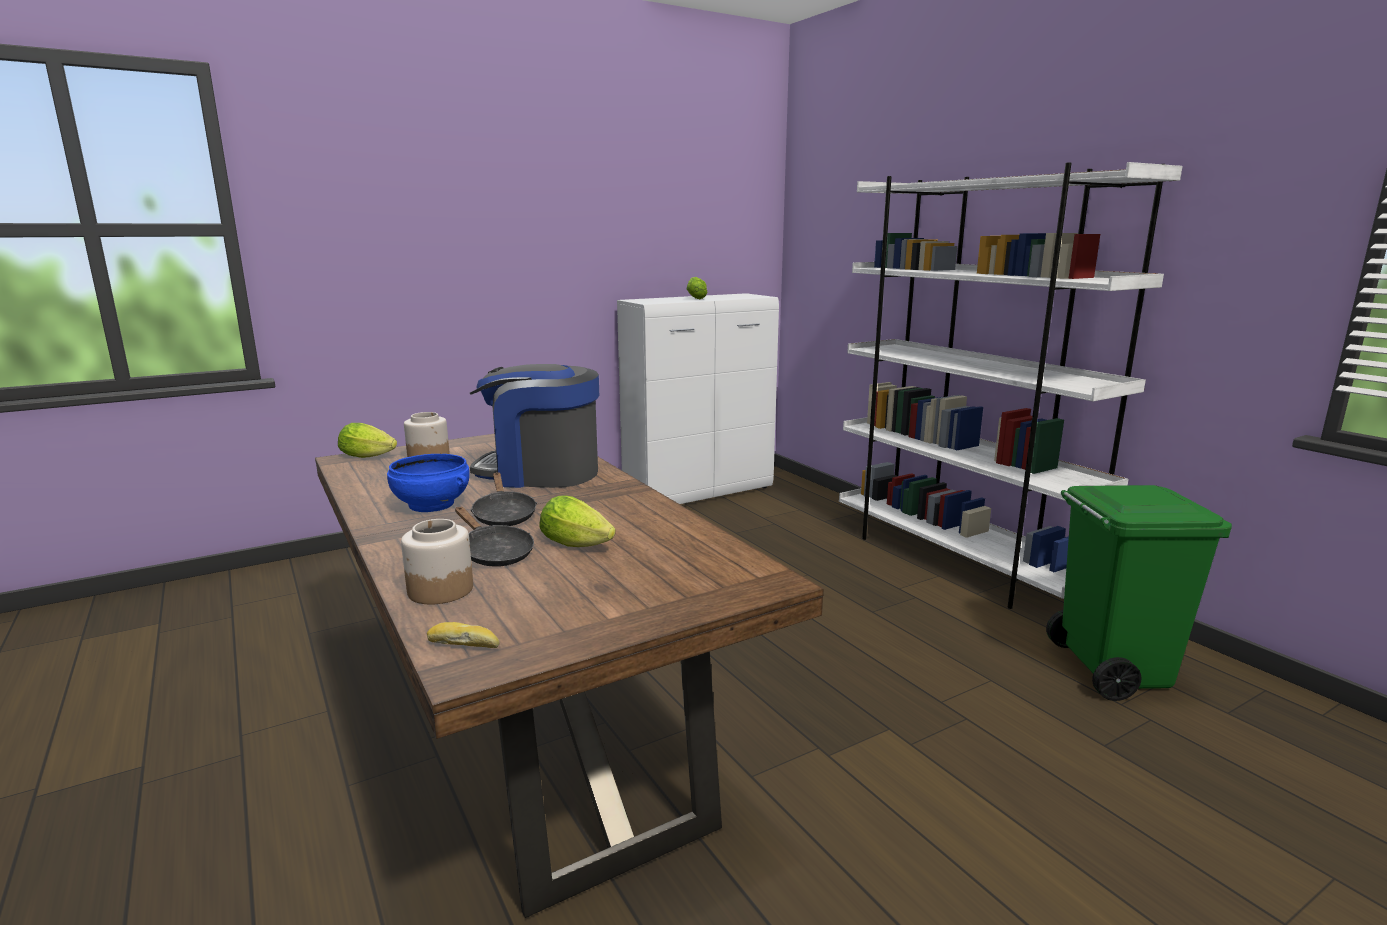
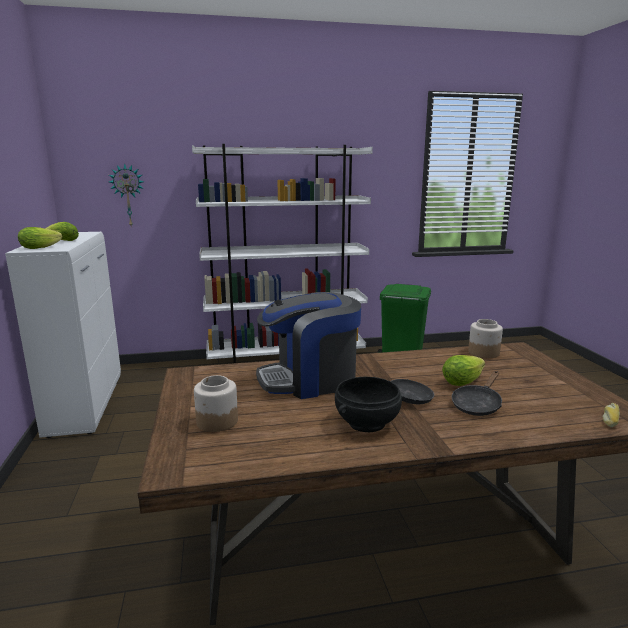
camera: 70 degrees left, 0 degrees up
(370, 456) = (177, 453): lettuce -> lettuce (43, 247)
(431, 505) = (367, 423): blue bowl -> black bowl
(440, 590) = (539, 423): jar -> jar (483, 353)
(494, 553) = (477, 405): black frying pan -> black frying pan turned 150 degrees clockwise
(540, 473) = (310, 380): coffee machine -> coffee machine turned 45 degrees clockwise
(838, 255) = (128, 196): none -> wall clock

